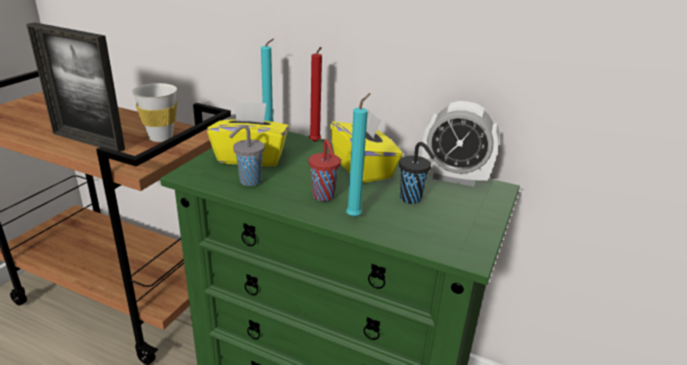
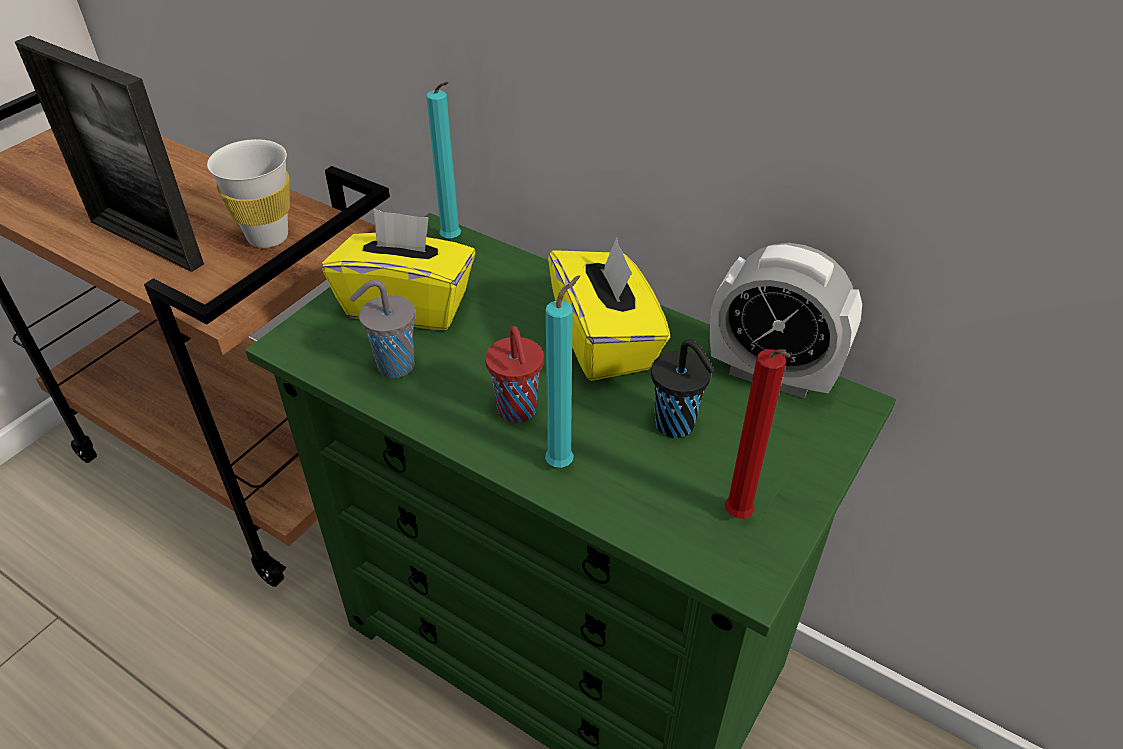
camera: 10 degrees right, 15 degrees up
(315, 143) = (531, 270): red candle -> red candle (739, 518)

